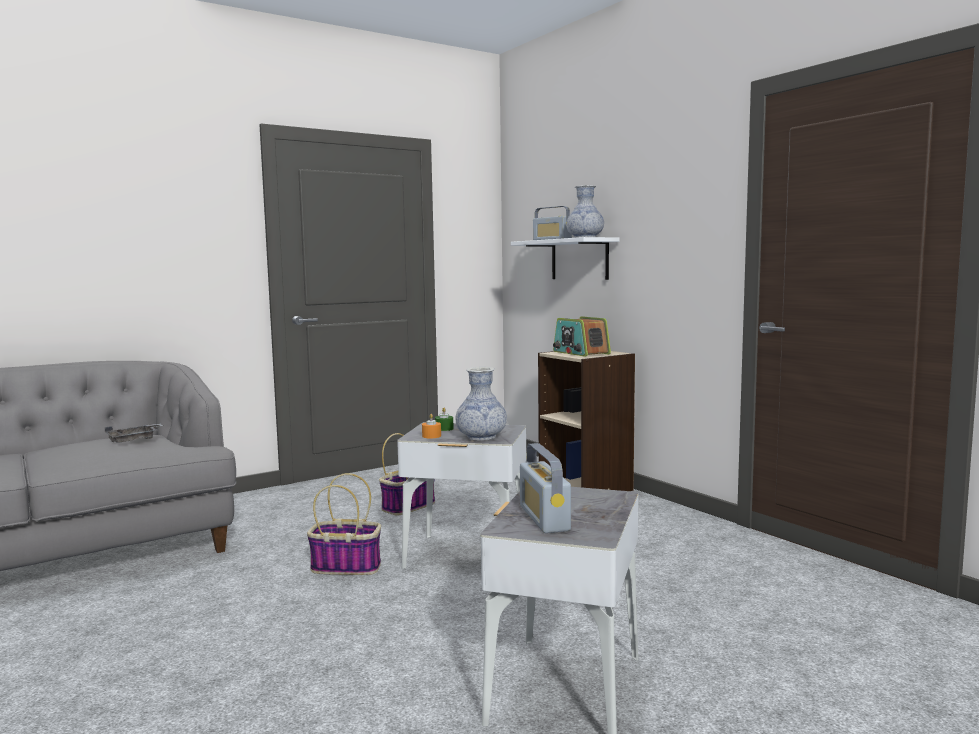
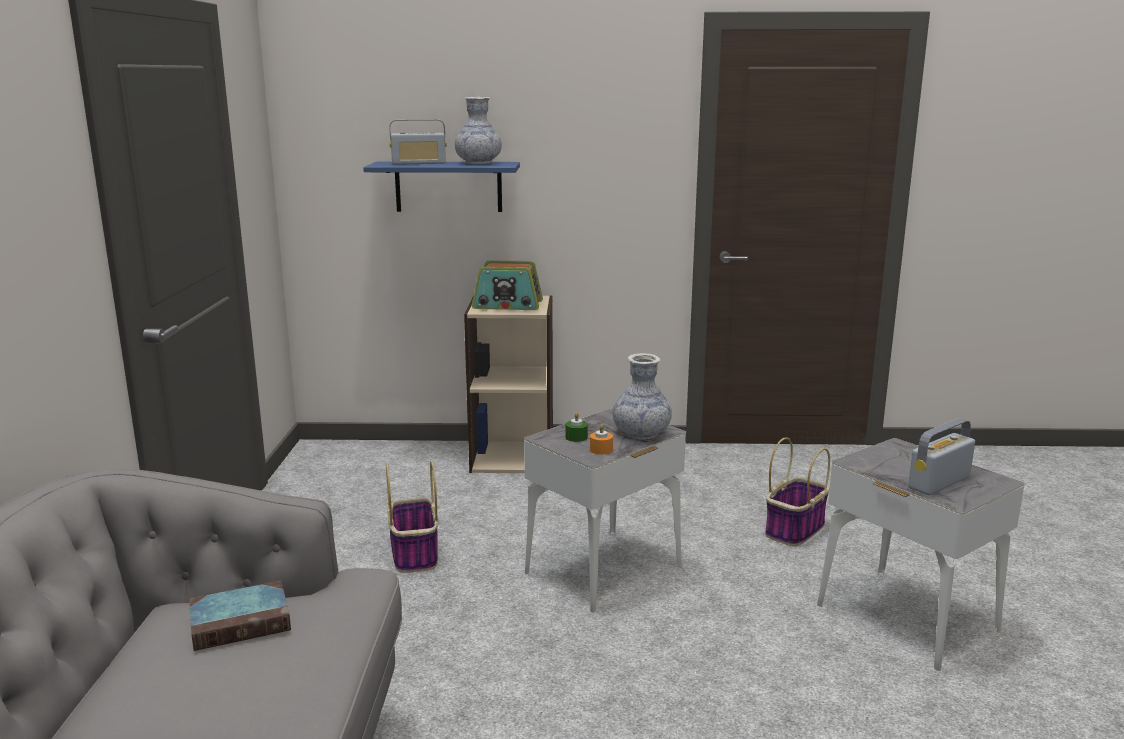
camera: 55 degrees left, 10 degrees up
(134, 440) = (243, 622): grey tray -> book
(347, 567) = (550, 642): basket -> basket (795, 529)
(544, 518) = (939, 482): radio -> radio turned 120 degrees clockwise
(579, 259) = (448, 186): white shelf -> blue shelf

